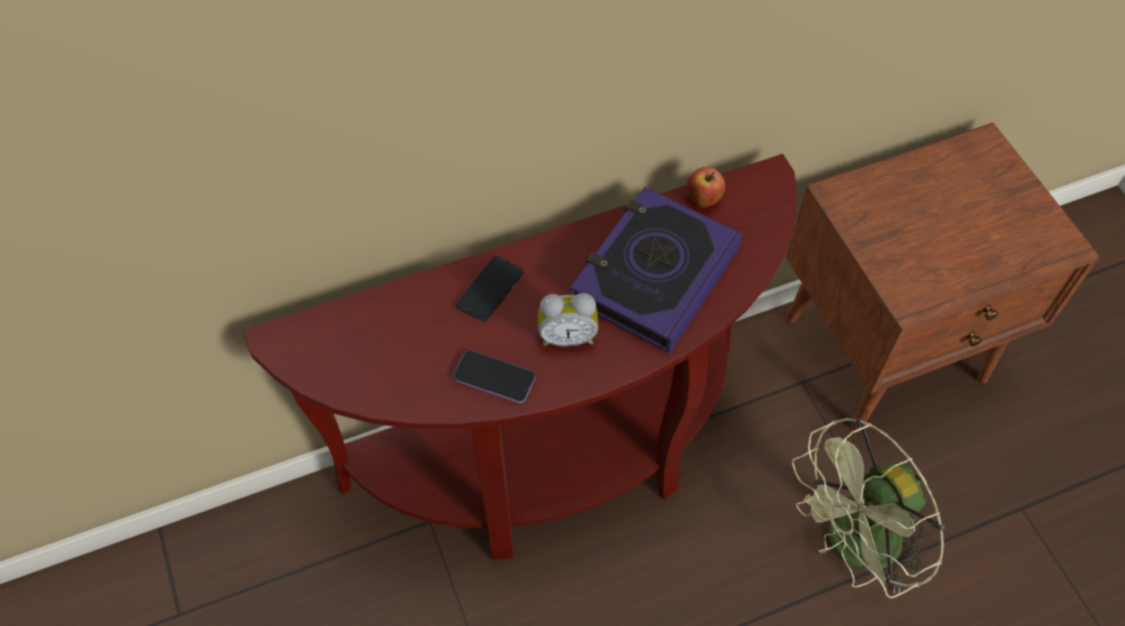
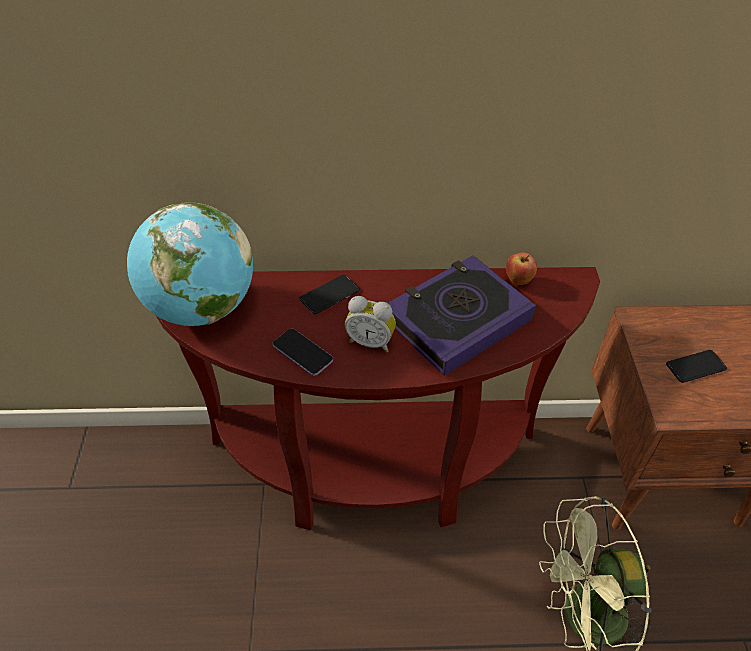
camera: 20 degrees right, 10 degrees down
(340, 358) = (201, 308): none -> globe
(918, 237) = (695, 367): none -> phone

